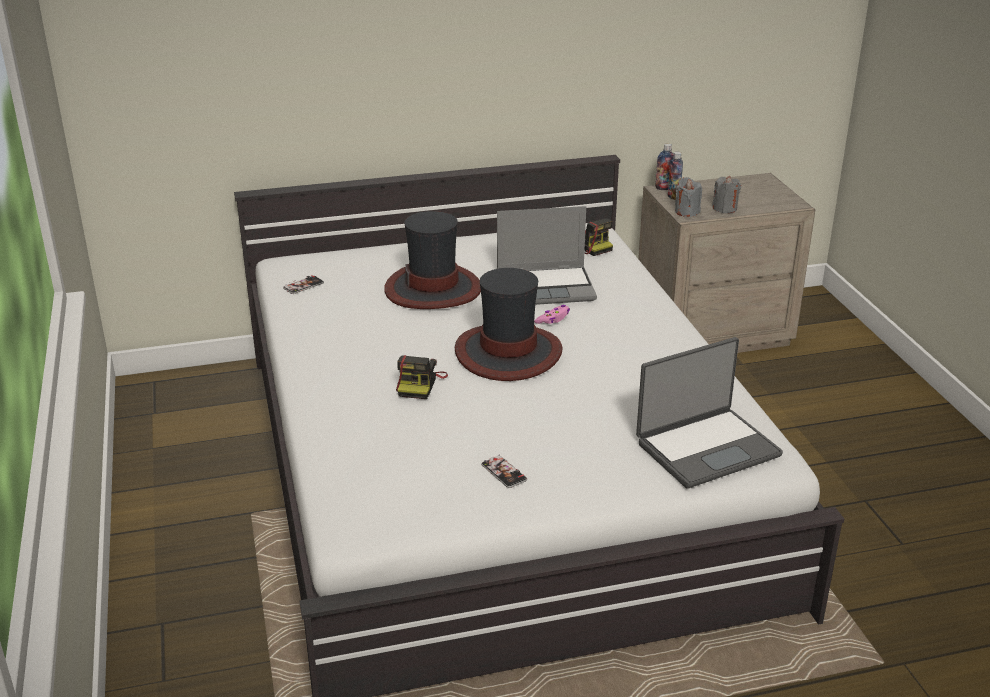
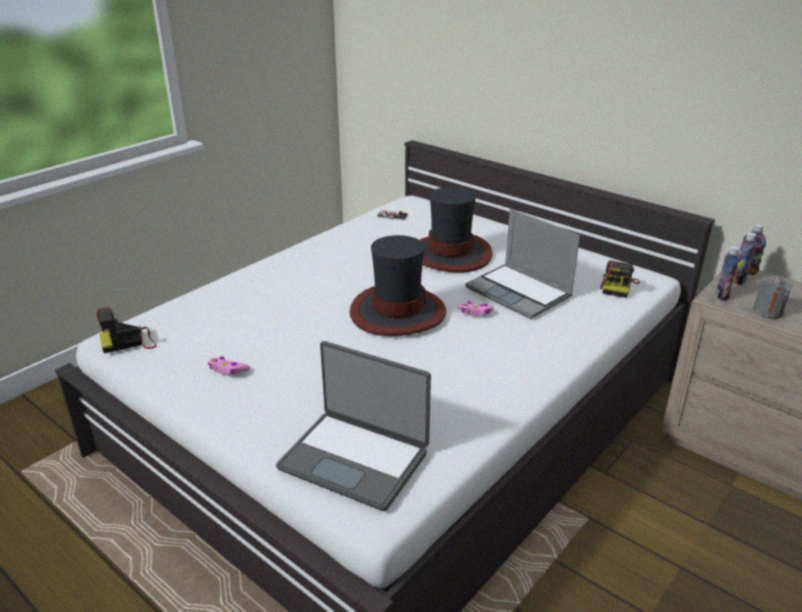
camera: 55 degrees right, 0 degrees up
(420, 384) = (313, 296): camera -> camera (129, 342)
(504, 472) = (228, 370): phone -> pink game controller
(686, 212) = (722, 295): grey candle -> bottle

